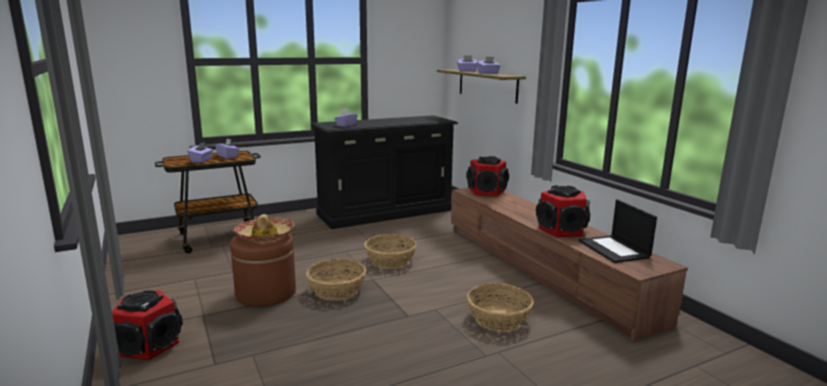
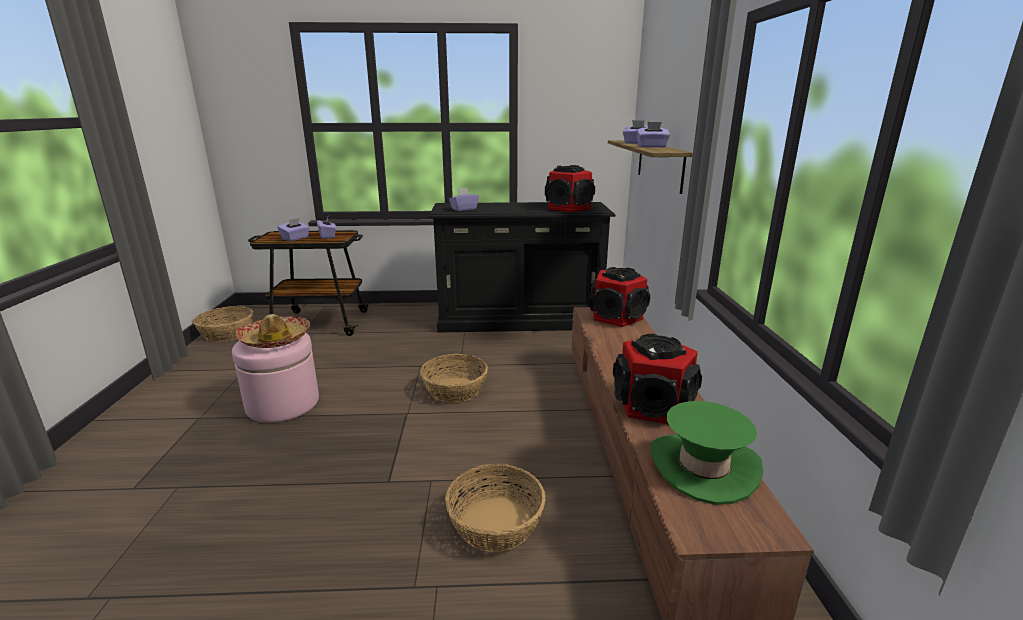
camera: 25 degrees right, 5 degrees up
(149, 345) = (115, 444): speaker -> speaker (568, 208)
(266, 293) = (283, 404): brown ottoman -> pink ottoman
(337, 289) = (354, 418): basket -> basket (227, 333)
(614, 249) = (703, 467): laptop -> green hat

